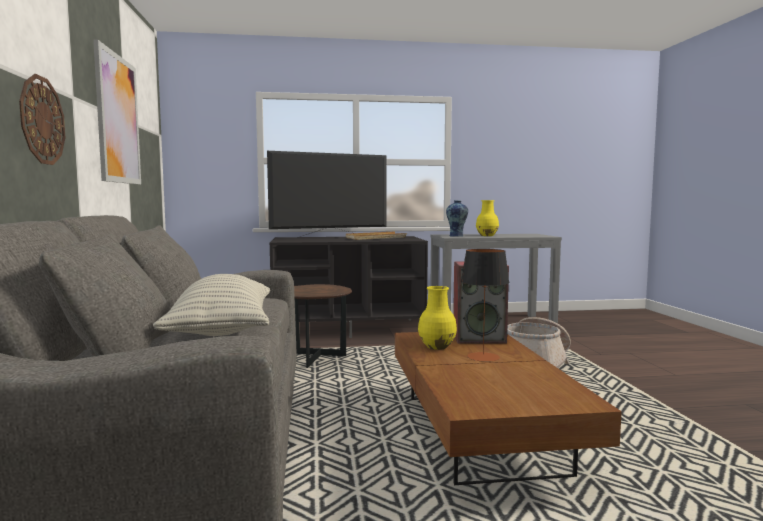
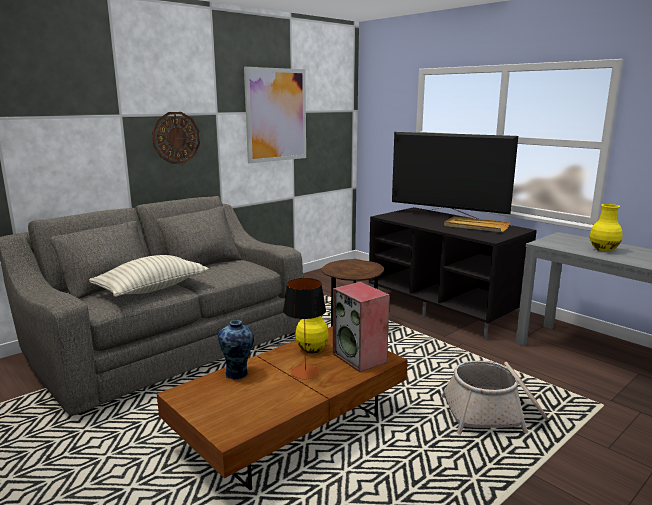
camera: 55 degrees right, 10 degrees up
(457, 236) = (561, 242): vase -> vase (237, 374)

